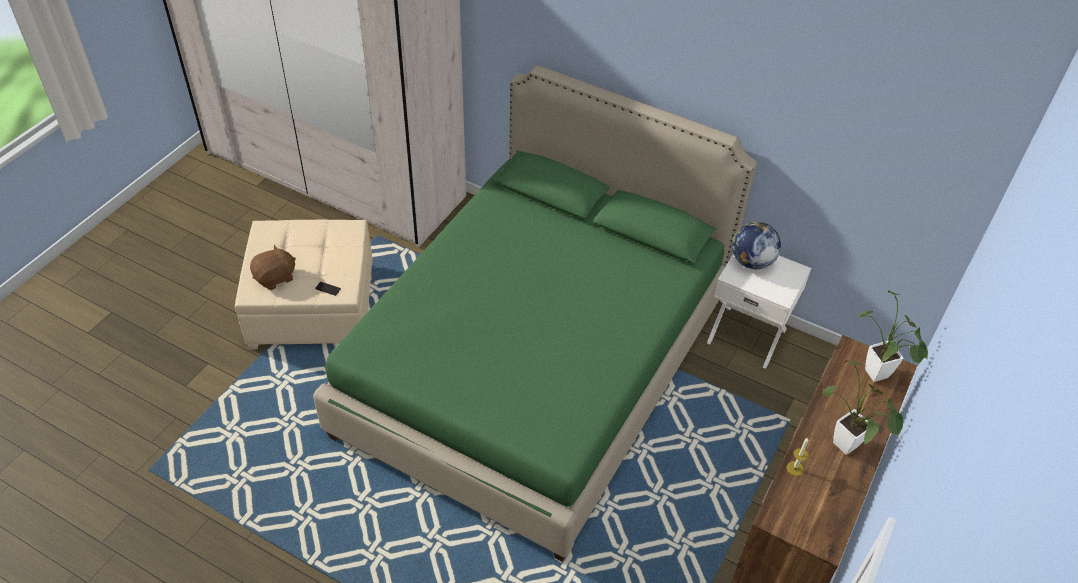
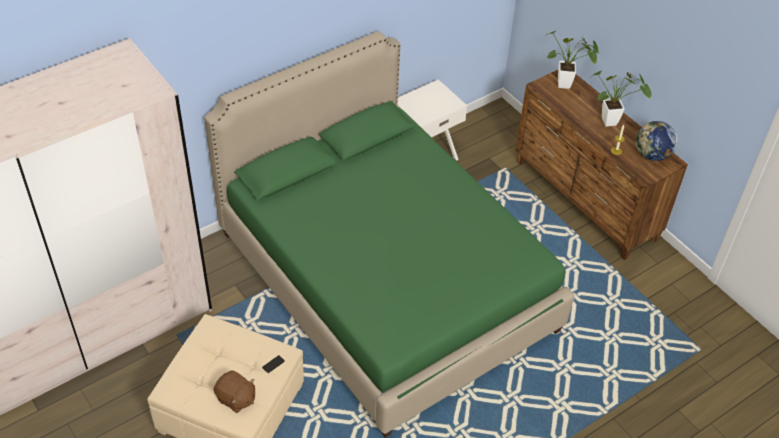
camera: 65 degrees left, 0 degrees up
(275, 278) = (236, 399): brown plush toy -> brown plush toy turned 135 degrees clockwise
(751, 262) = (415, 104): globe -> globe (652, 155)

